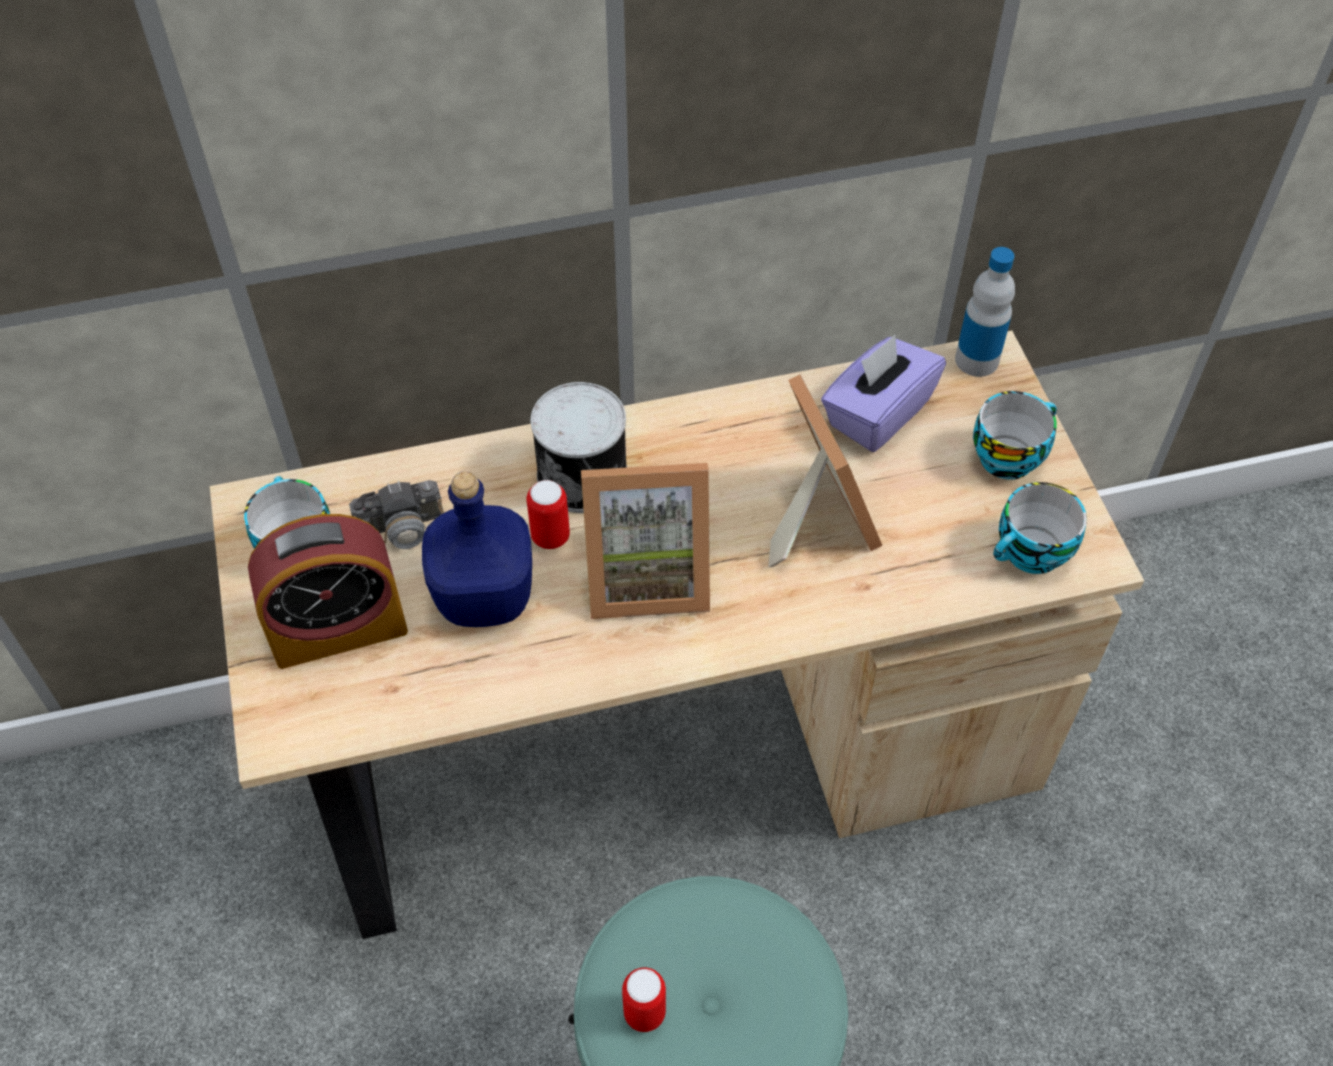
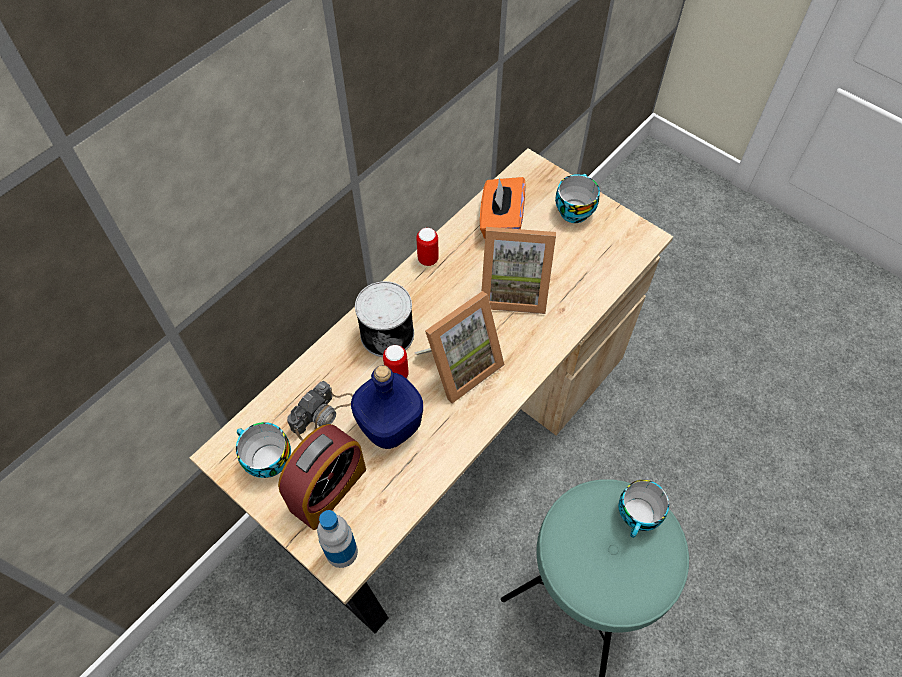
camera: 35 degrees left, 5 degrees up
(644, 1013) = (591, 574): can -> can (428, 259)
(814, 517) = (513, 289): picture frame -> picture frame turned 150 degrees clockwise
(877, 414) = (501, 222): purple tissue box -> orange tissue box
(976, 360) = (524, 171): bottle -> bottle (341, 551)
(1031, 555) = (620, 252): cup -> cup (638, 516)

